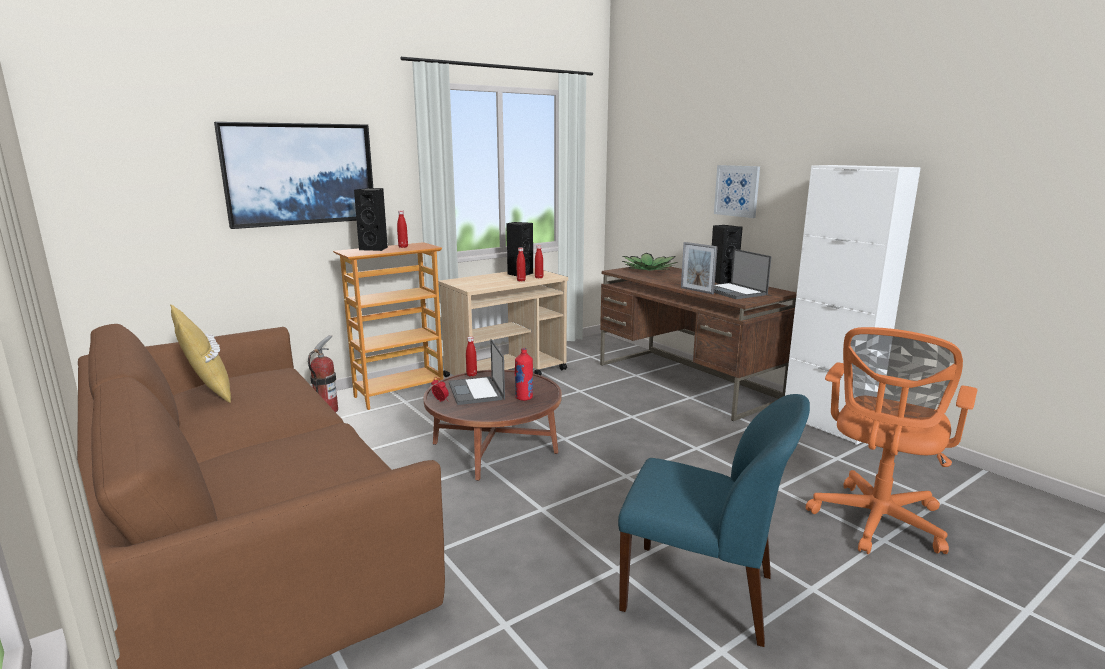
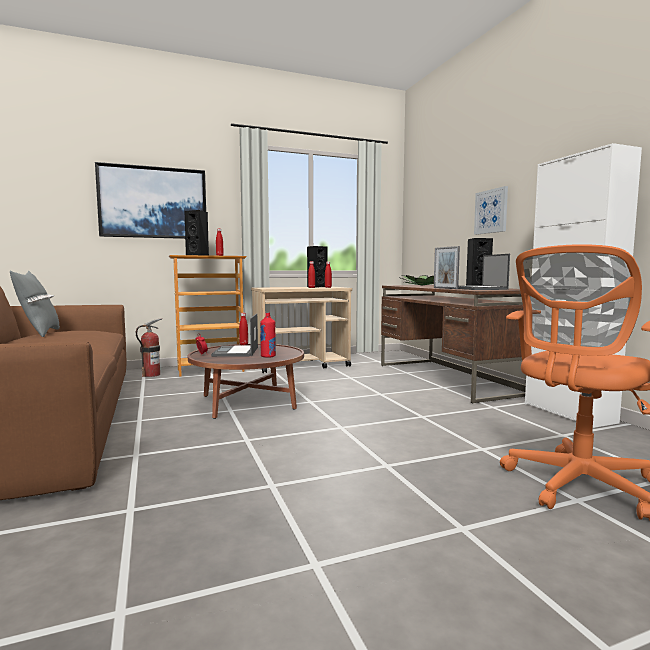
camera: 15 degrees right, 10 degrees down
(207, 392) = (39, 333): yellow pillow -> grey pillow
(701, 593) = (336, 514): blue chair -> none

